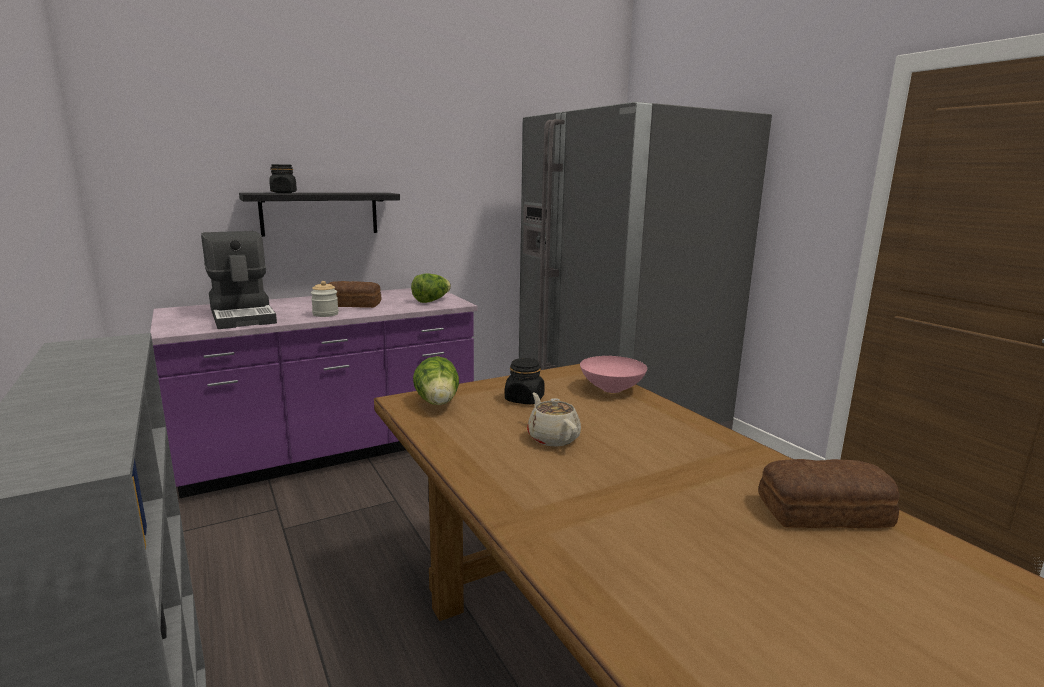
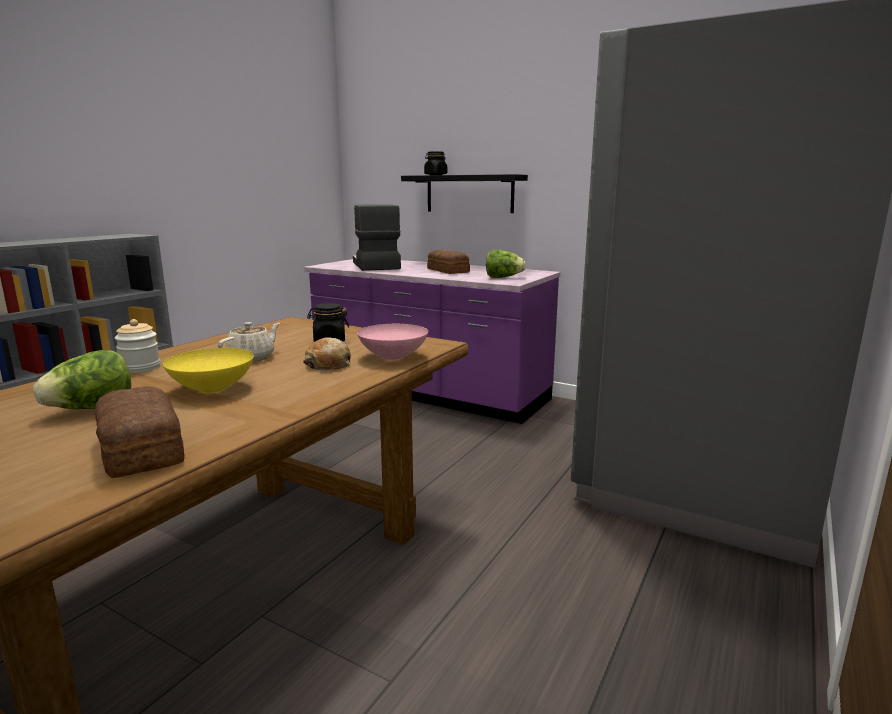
camera: 60 degrees right, 0 degrees up
(244, 316) = (375, 266): coffee machine -> coffee machine turned 135 degrees clockwise
(325, 314) = (409, 272): jar -> jar (140, 368)
(438, 403) = (294, 327): lettuce -> lettuce (92, 409)
(613, 413) = (329, 364): none -> bread
(656, 466) = (214, 388): none -> yellow bowl

